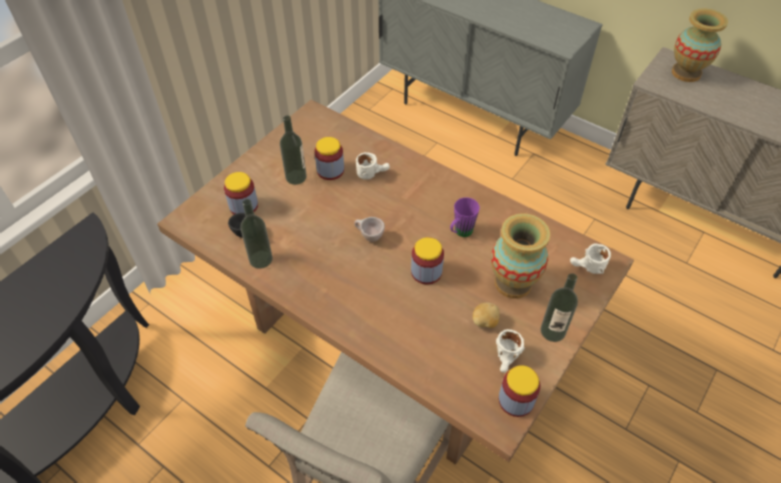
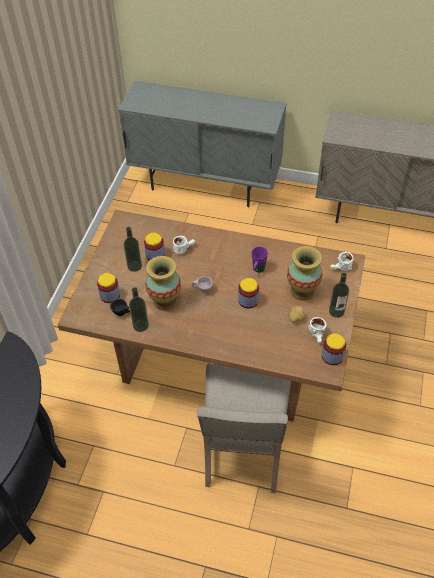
camera: 20 degrees left, 0 degrees up
(686, 73) = (351, 125): vase -> vase (165, 301)

